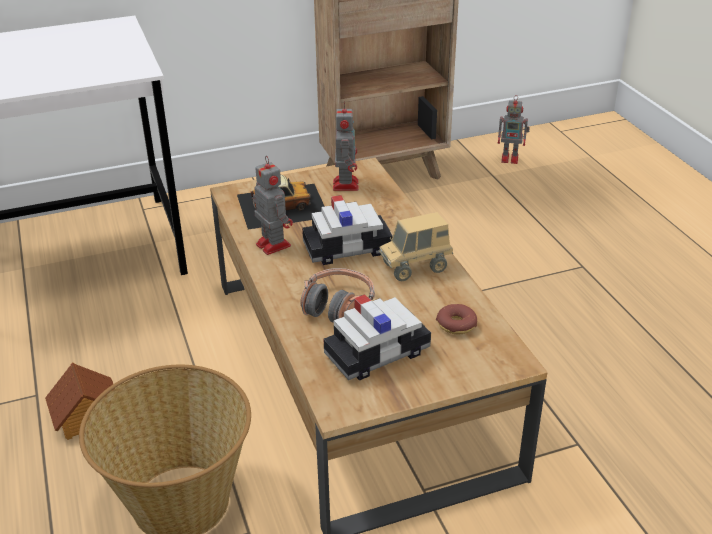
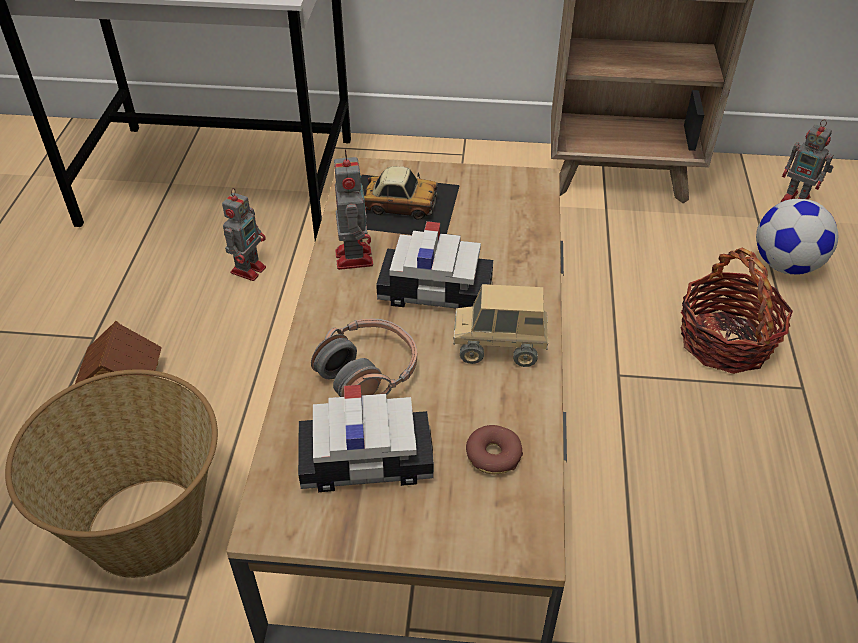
camera: 25 degrees right, 10 degrees up
(345, 184) = (496, 197): toy robot -> toy robot (249, 269)
(519, 254) = (725, 341): none -> basket
(528, 199) = (786, 265): none -> football

